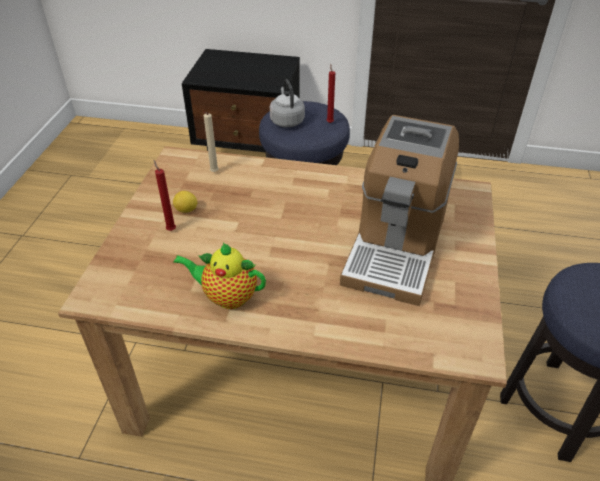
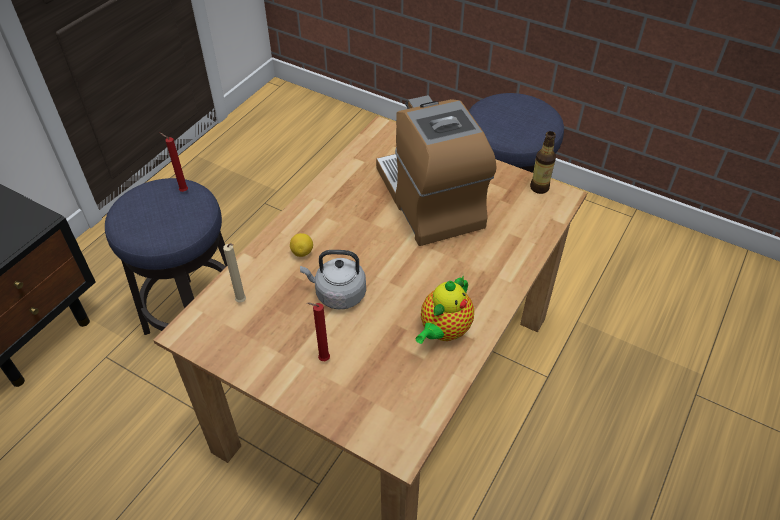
camera: 70 degrees left, 5 degrees up
(186, 210) = (297, 339): lemon -> lemon (302, 252)
(286, 120) = (150, 224): grey kettle -> grey kettle (338, 294)
(395, 247) = (430, 199): coffee machine -> coffee machine turned 150 degrees counterclockwise
(478, 332) = (539, 188): none -> bottle

